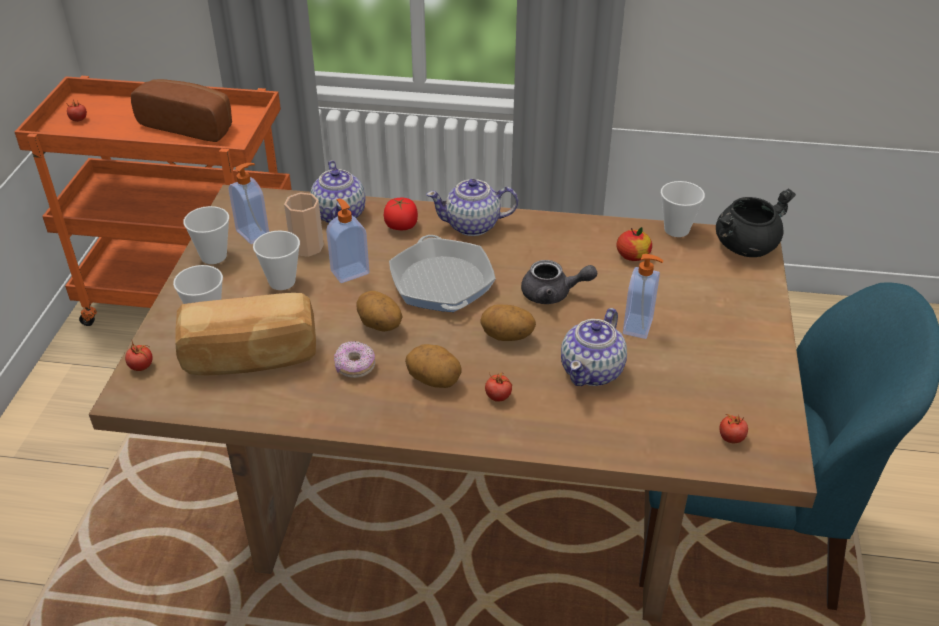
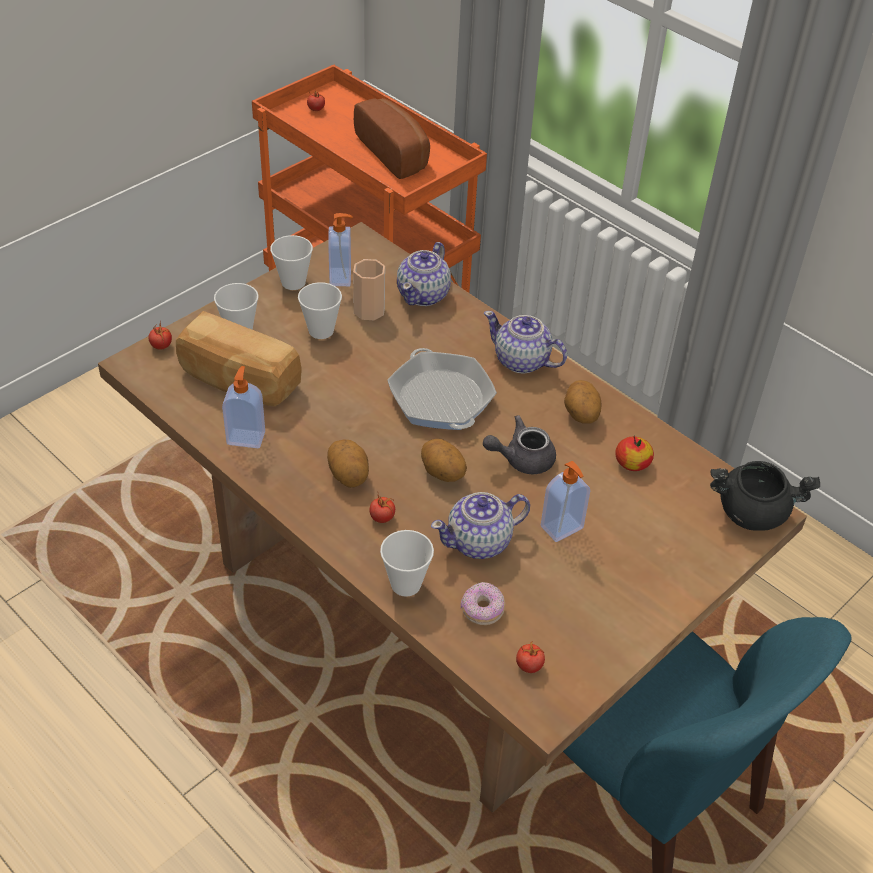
camera: 35 degrees right, 5 degrees up
(349, 272) = (379, 349): soap dispenser -> soap dispenser (246, 437)
(355, 367) = (303, 431): donut -> donut (482, 610)
(379, 326) = (354, 408): potato -> potato (580, 415)
(401, 226) = (461, 330): tomato -> none
(442, 283) = (441, 398): frying pan -> frying pan turned 135 degrees clockwise
(553, 294) = (521, 459): grey teapot -> grey teapot turned 120 degrees clockwise
(676, 230) = (702, 461): cup -> cup (406, 584)

